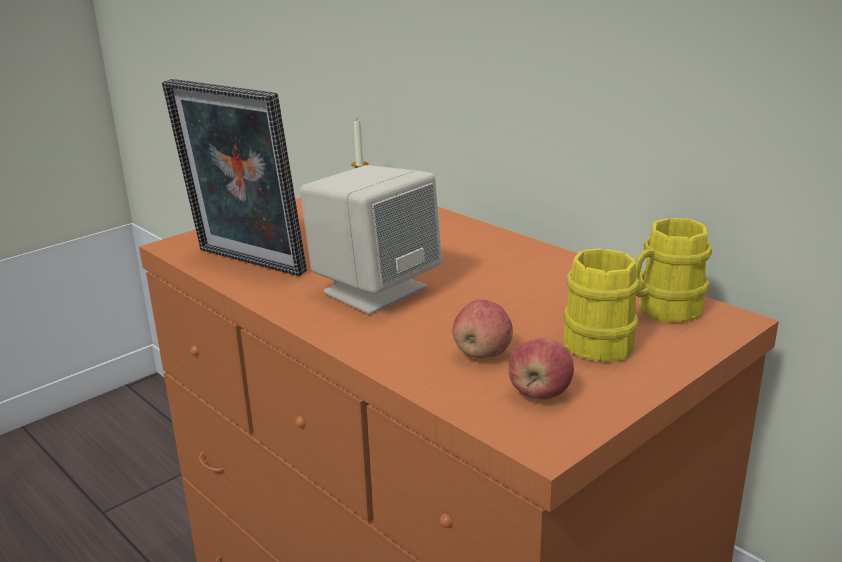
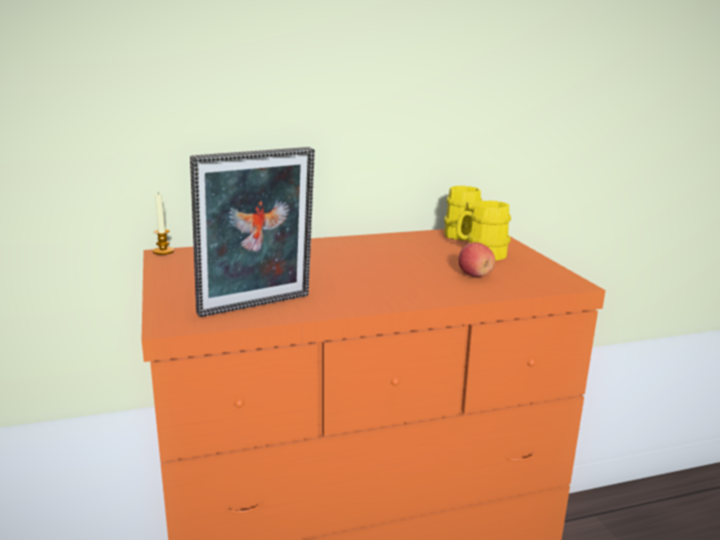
camera: 65 degrees left, 5 degrees down
(374, 290) = (361, 281): beige speaker -> none
(540, 393) = (527, 274): apple -> none

